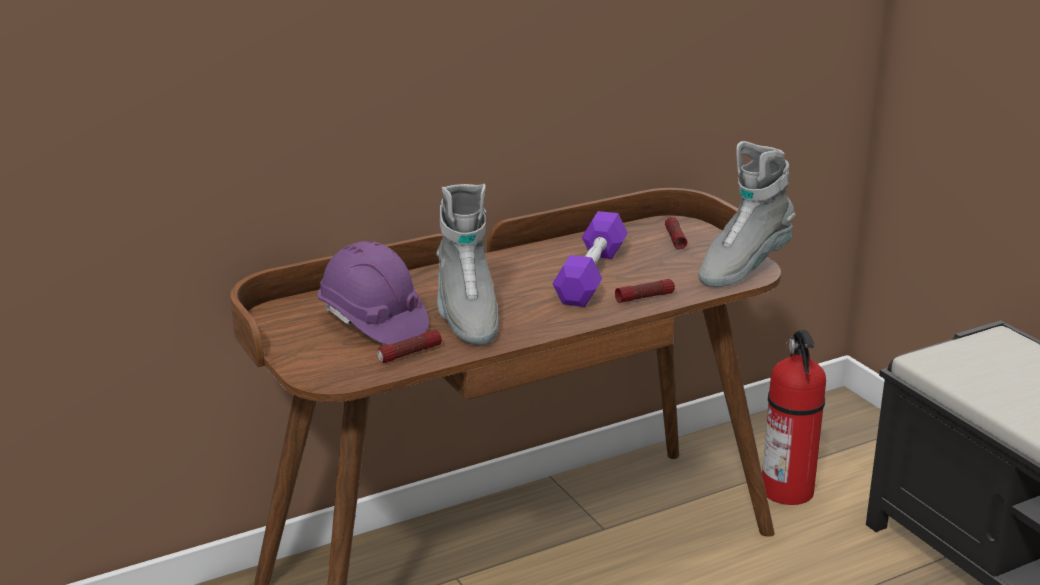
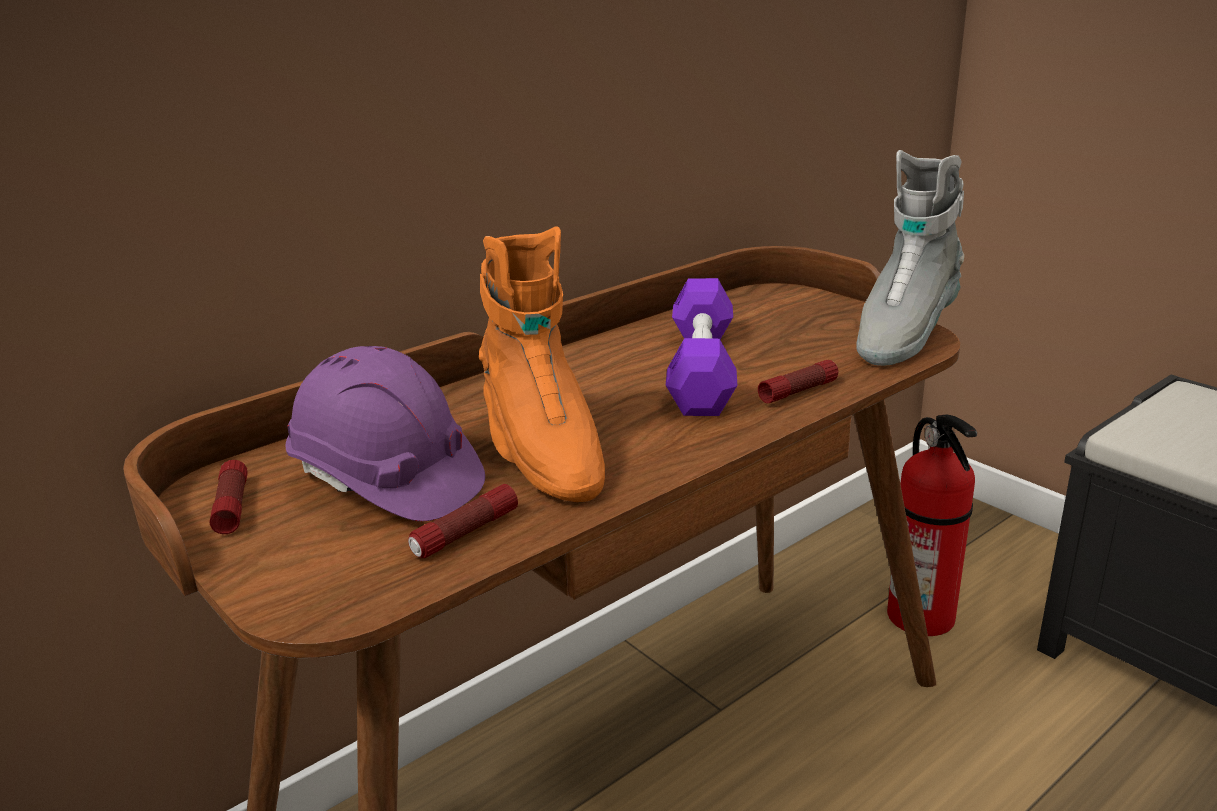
camera: 10 degrees left, 0 degrees up
(466, 317) = (541, 454): grey boot -> orange boot
(675, 239) = (786, 310): flashlight -> flashlight (232, 507)

